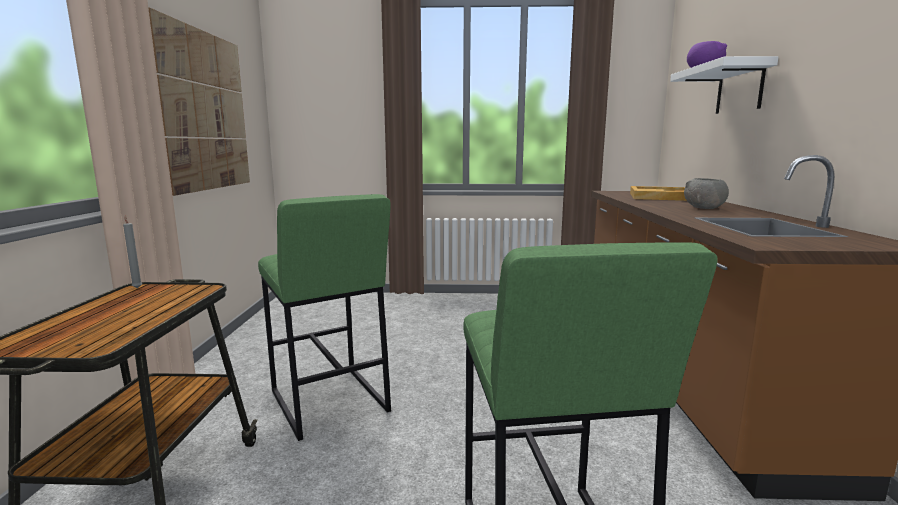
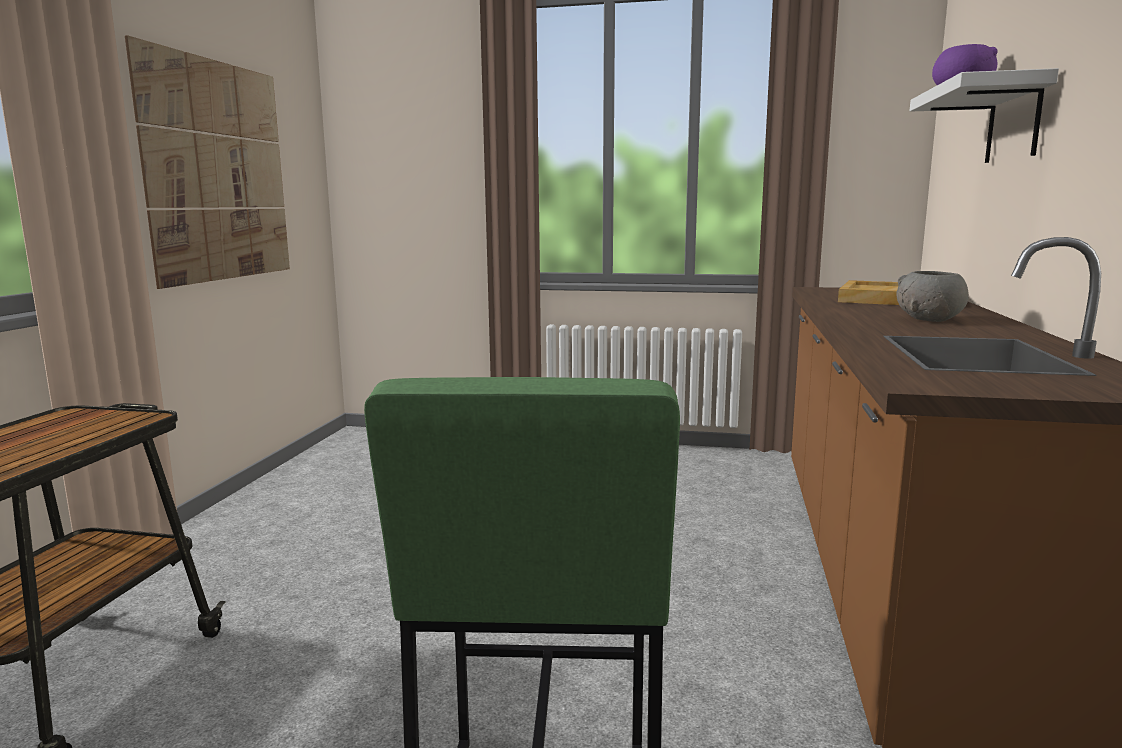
camera: 10 degrees right, 0 degrees up
(137, 288) = (68, 413): grey candle -> none
(330, 402) = (340, 587): green stool -> none

